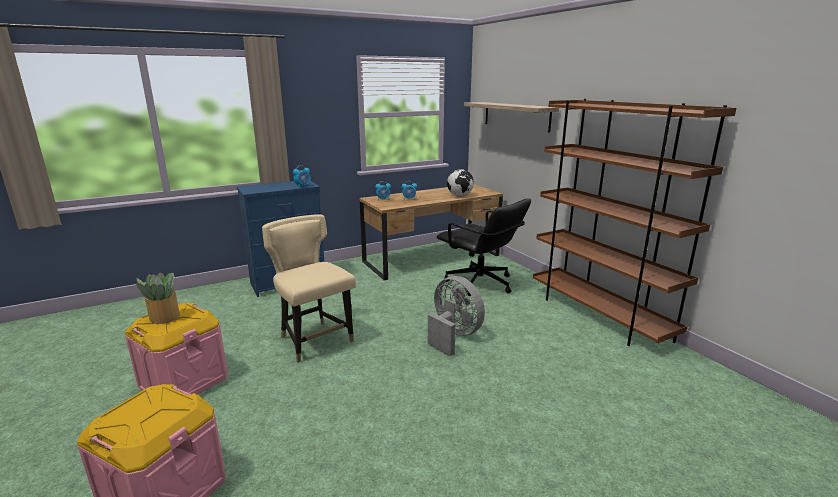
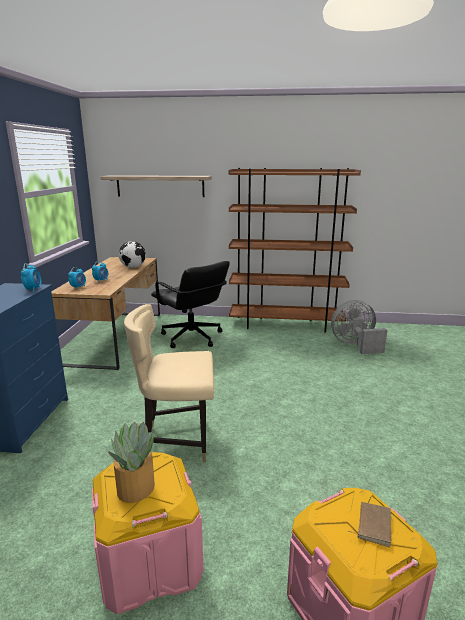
camera: 55 degrees left, 0 degrees up
(149, 416) = (372, 525): none -> brown book
(453, 336) = (252, 375): grey fan -> grey fan (355, 345)
(480, 283) = (191, 337): black office chair -> black office chair turned 60 degrees clockwise

